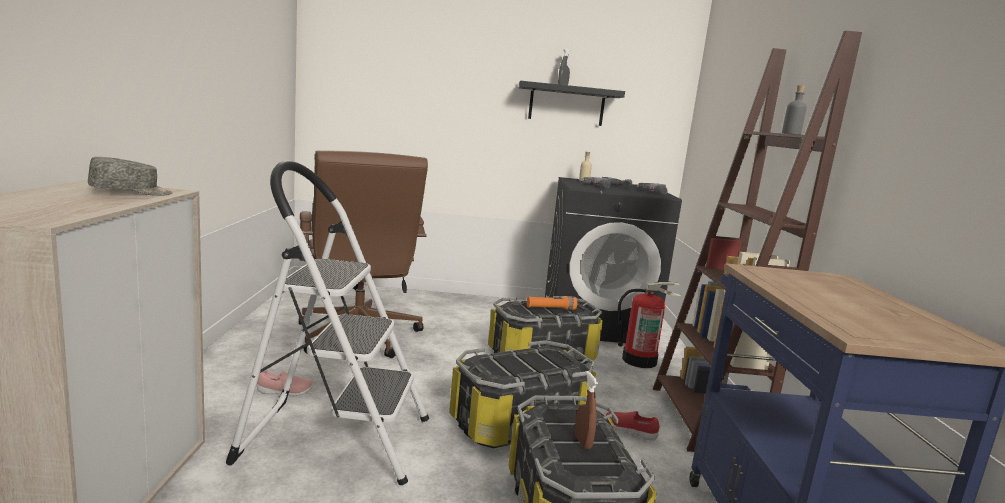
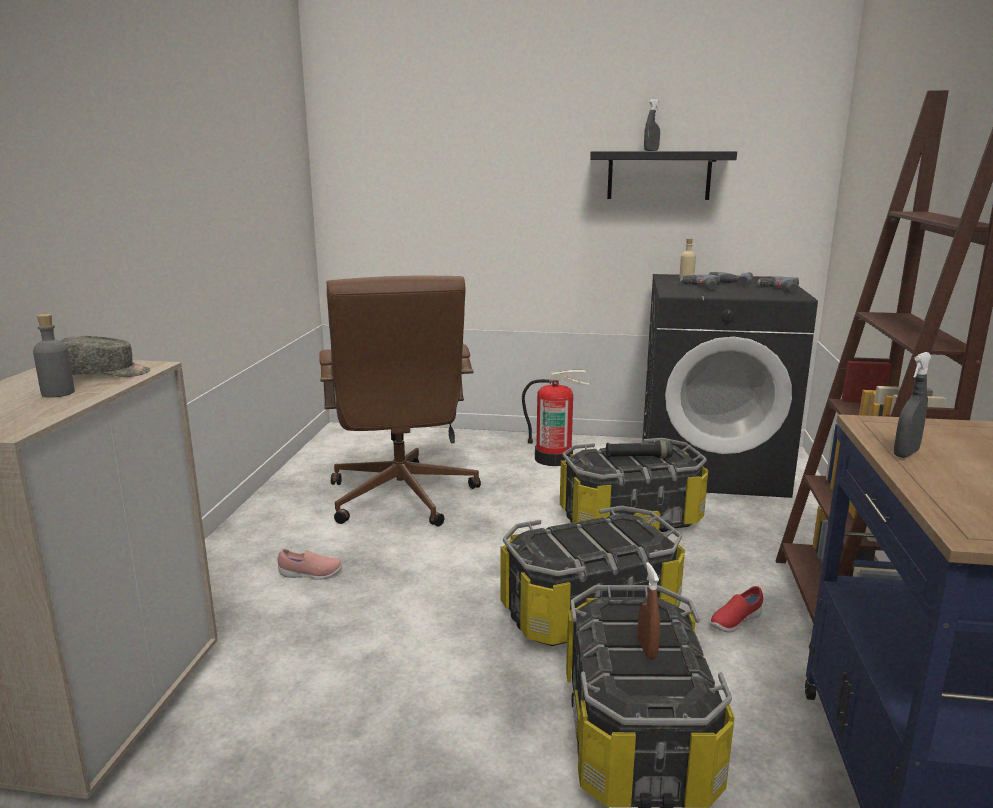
camera: 10 degrees right, 5 degrees up
(331, 439) = (359, 634): step ladder -> none
(551, 309) = (638, 458): orange flashlight -> black flashlight
(630, 431) = (735, 622): red shoe -> red shoe turned 75 degrees counterclockwise
(639, 360) = (763, 520): fire extinguisher -> fire extinguisher (554, 458)
(784, 287) = (906, 453): none -> grey spray bottle
(791, 134) = (948, 218): grey bottle -> grey bottle (58, 393)

